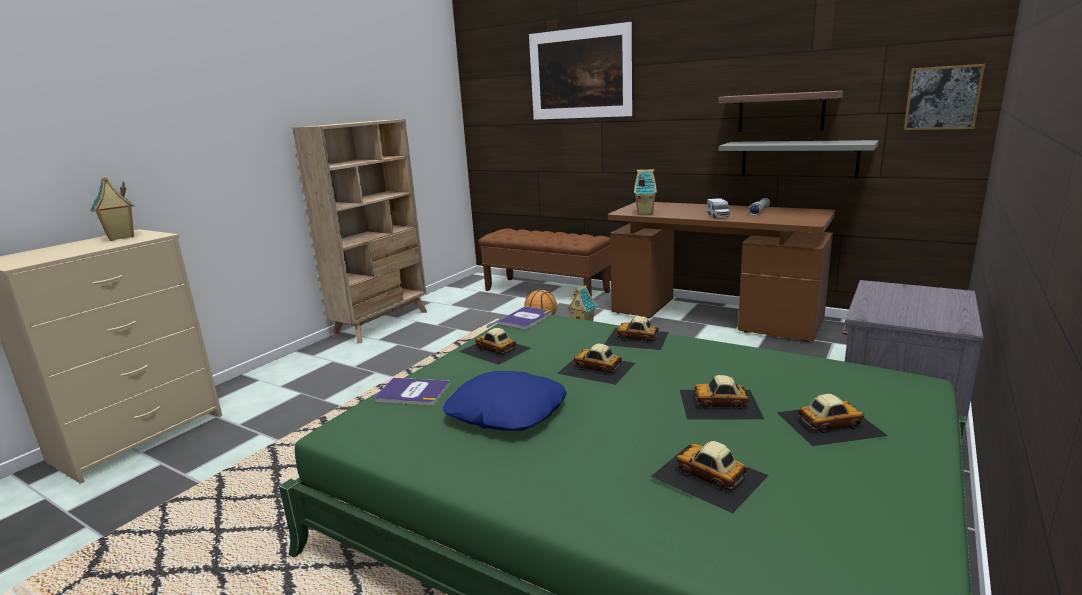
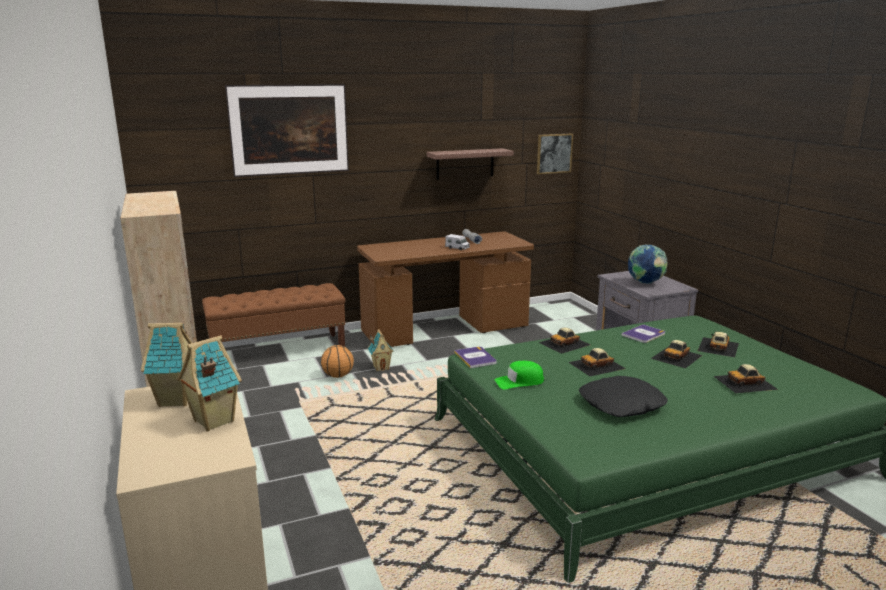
camera: 55 degrees left, 0 degrees up
(412, 393) = (556, 423): book -> book (643, 334)
(495, 350) = (519, 382): toy car -> green cap
(506, 412) = (622, 405): blue pillow -> black pillow
(644, 213) = (401, 255): toy house -> toy house (212, 421)
(798, 159) = (478, 197): grey shelf -> none
(902, 305) = (645, 283): none -> globe

